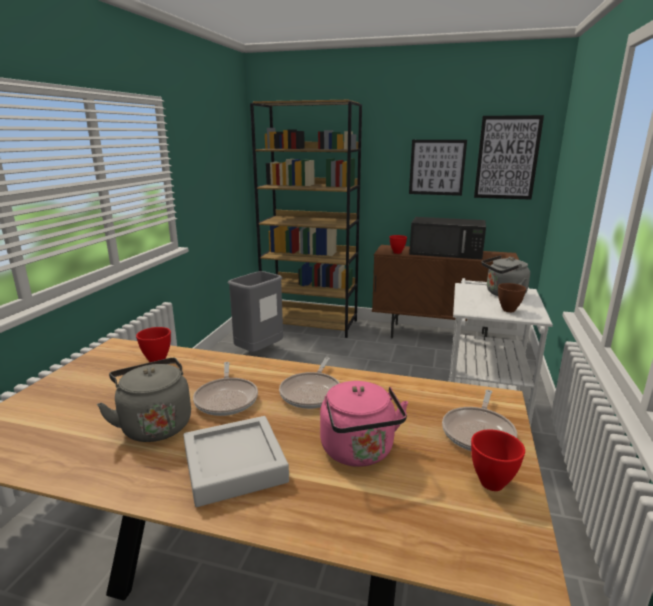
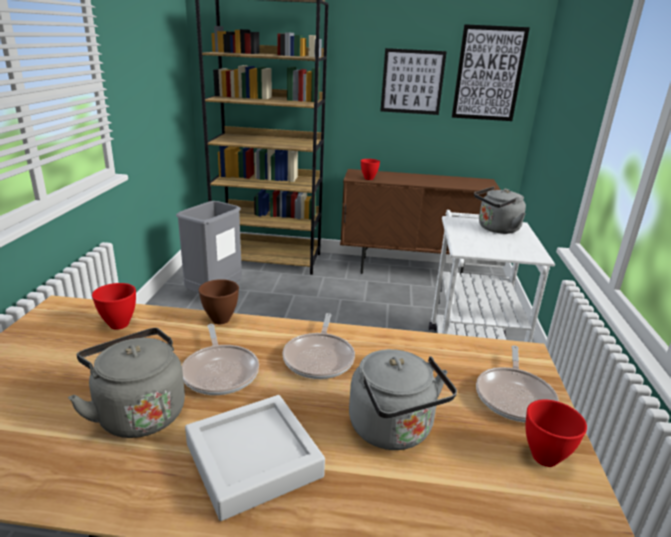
camera: 10 degrees left, 5 degrees up
(359, 452) = (394, 431): pink kettle -> grey kettle
(447, 252) = (422, 179): black microwave -> none
(508, 310) = (506, 248): brown bowl -> brown bowl (220, 320)

